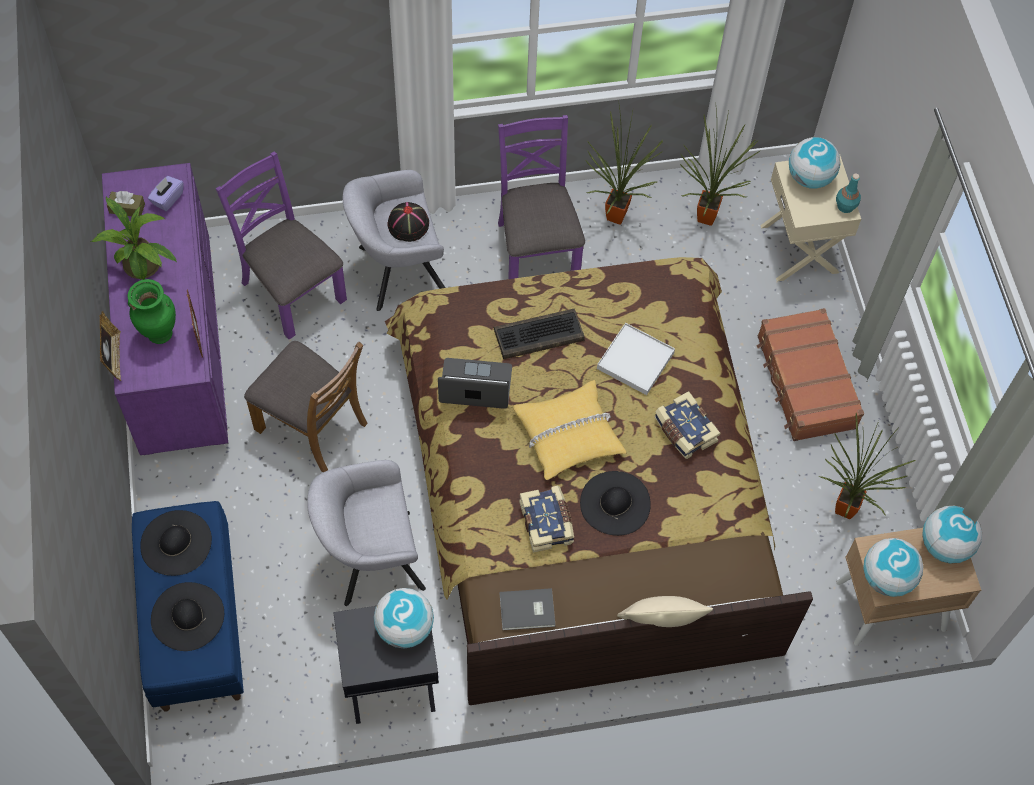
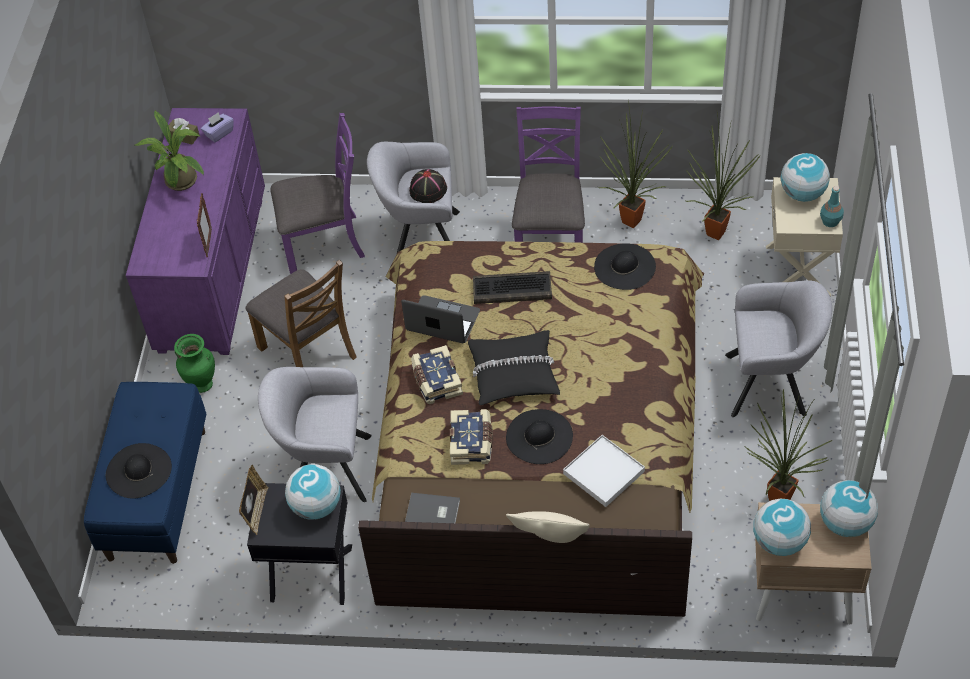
camera: 20 degrees right, 10 degrees down
(114, 357) = (134, 247): picture frame -> picture frame (256, 511)
(160, 333) = (178, 234): green vase -> green vase (202, 384)
(176, 543) = (148, 411): black hat -> black hat (624, 267)
(292, 291) = (324, 242): purple chair -> purple chair turned 105 degrees clockwise
(568, 435) = (514, 374): yellow pillow -> black pillow
(635, 360) = (594, 322): white tray -> white tray (603, 472)
(684, 431) = (622, 387): book -> book (436, 381)
(805, 382) = (771, 384): brown suitcase -> grey armchair

